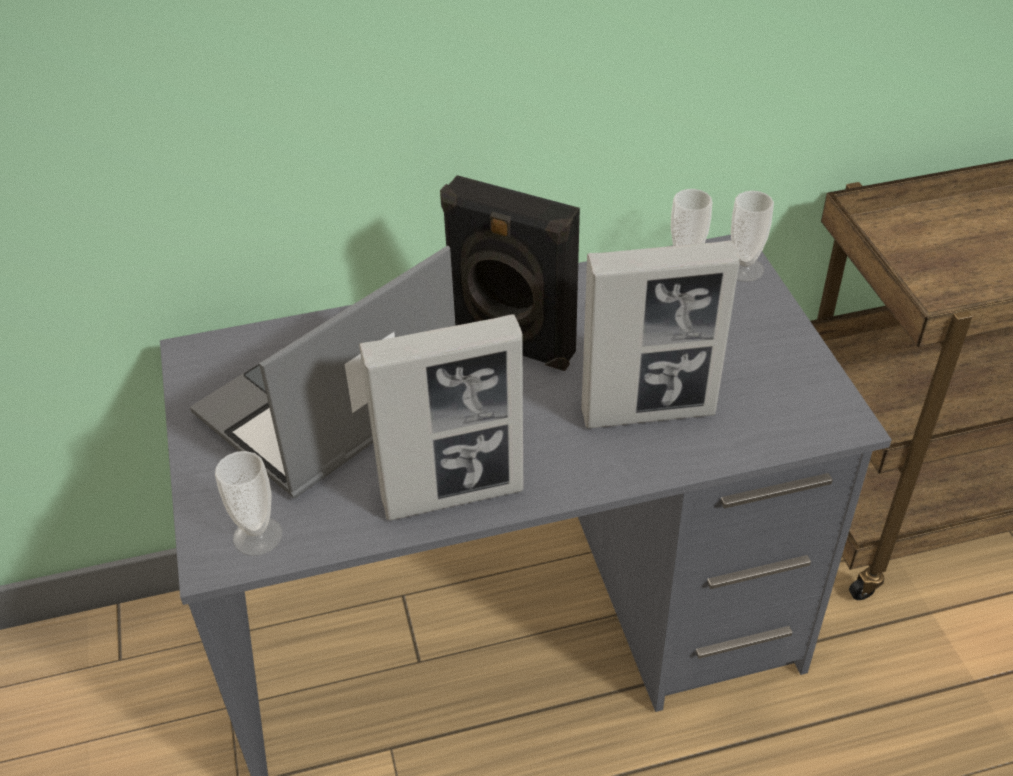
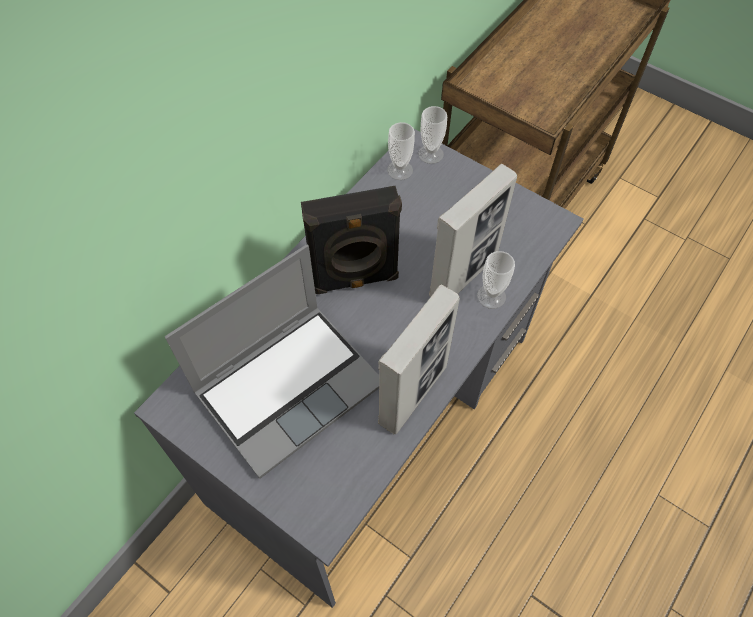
camera: 40 degrees left, 15 degrees up
(257, 536) = (333, 496): cup -> cup (491, 296)
(329, 405) = (289, 386): laptop -> laptop turned 135 degrees counterclockwise

